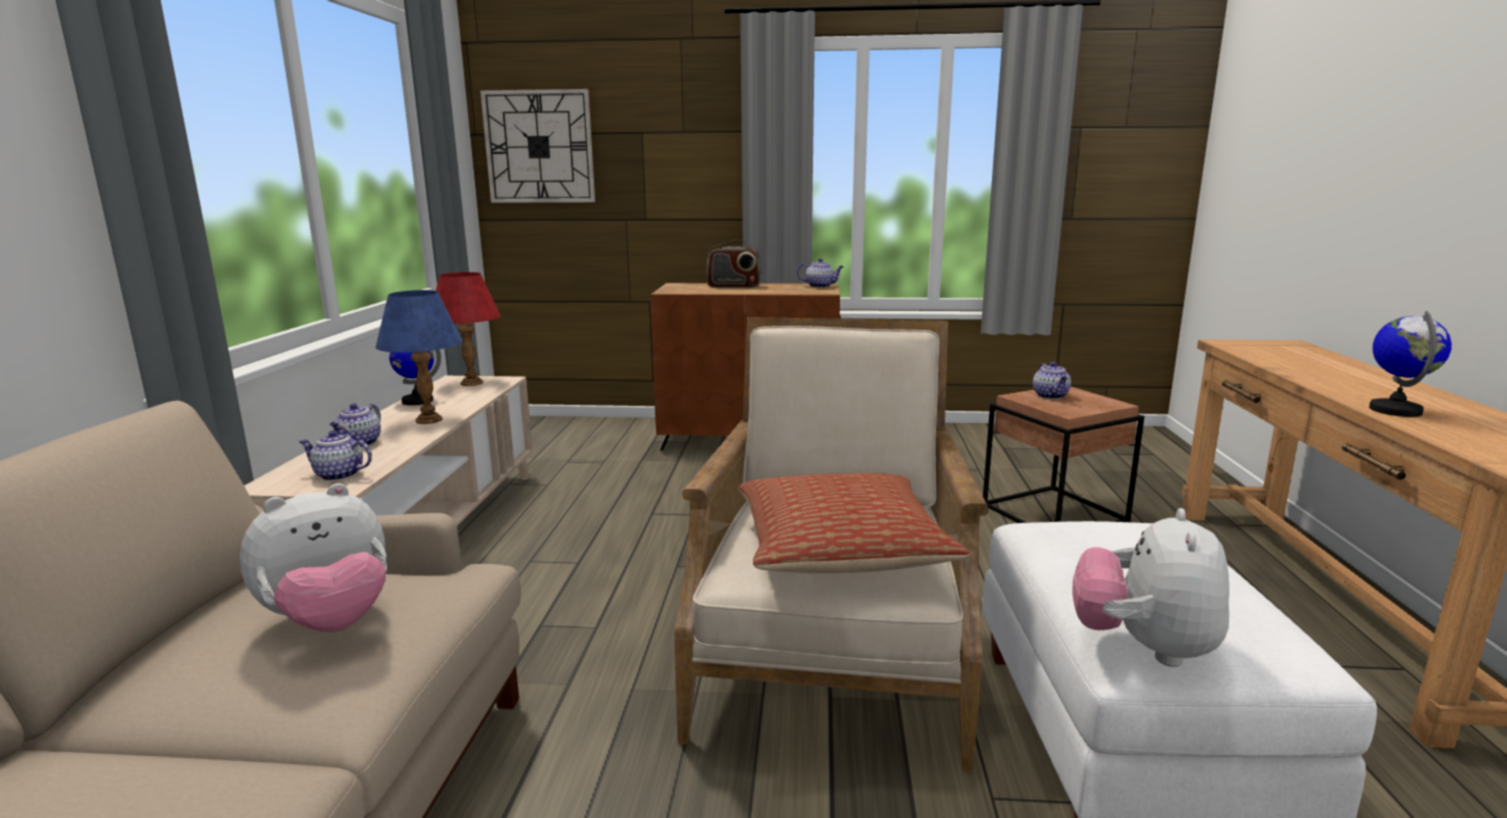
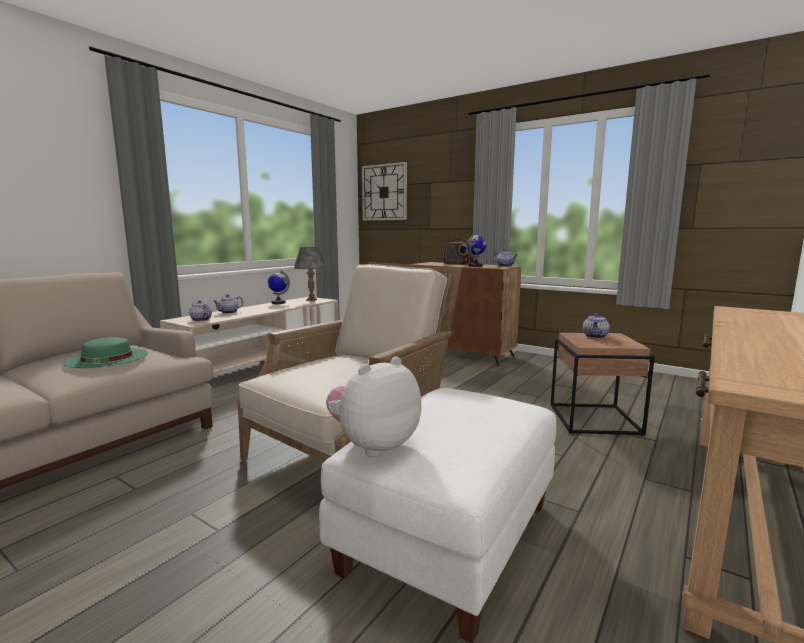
camera: 30 degrees right, 5 degrees down
(330, 622) = (107, 358): plush toy -> green hat
(429, 420) = (268, 309): blue table lamp -> none
(471, 383) = (311, 299): red table lamp -> grey table lamp
(840, 549) = (322, 376): pillow -> none
(1395, 410) = (748, 349): globe -> globe (475, 266)

